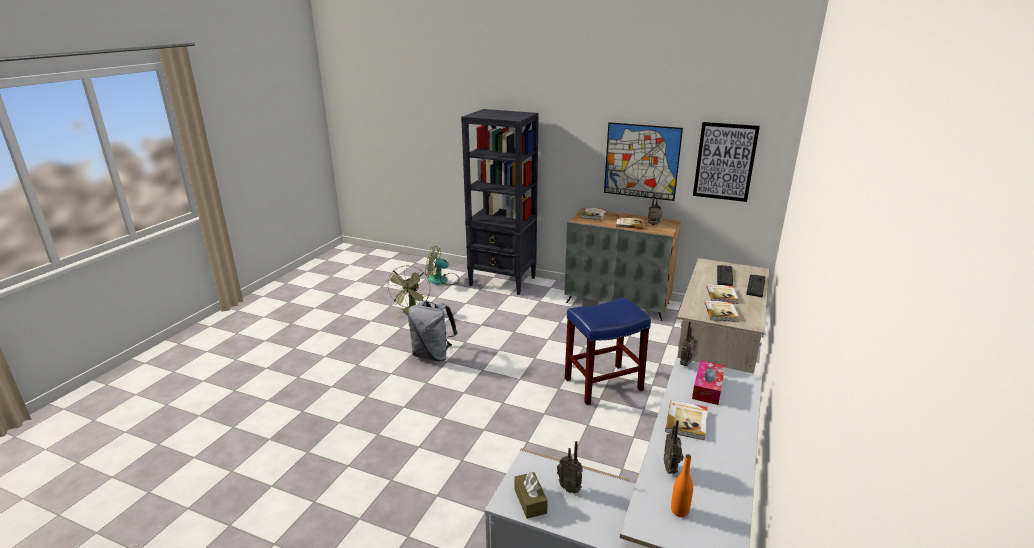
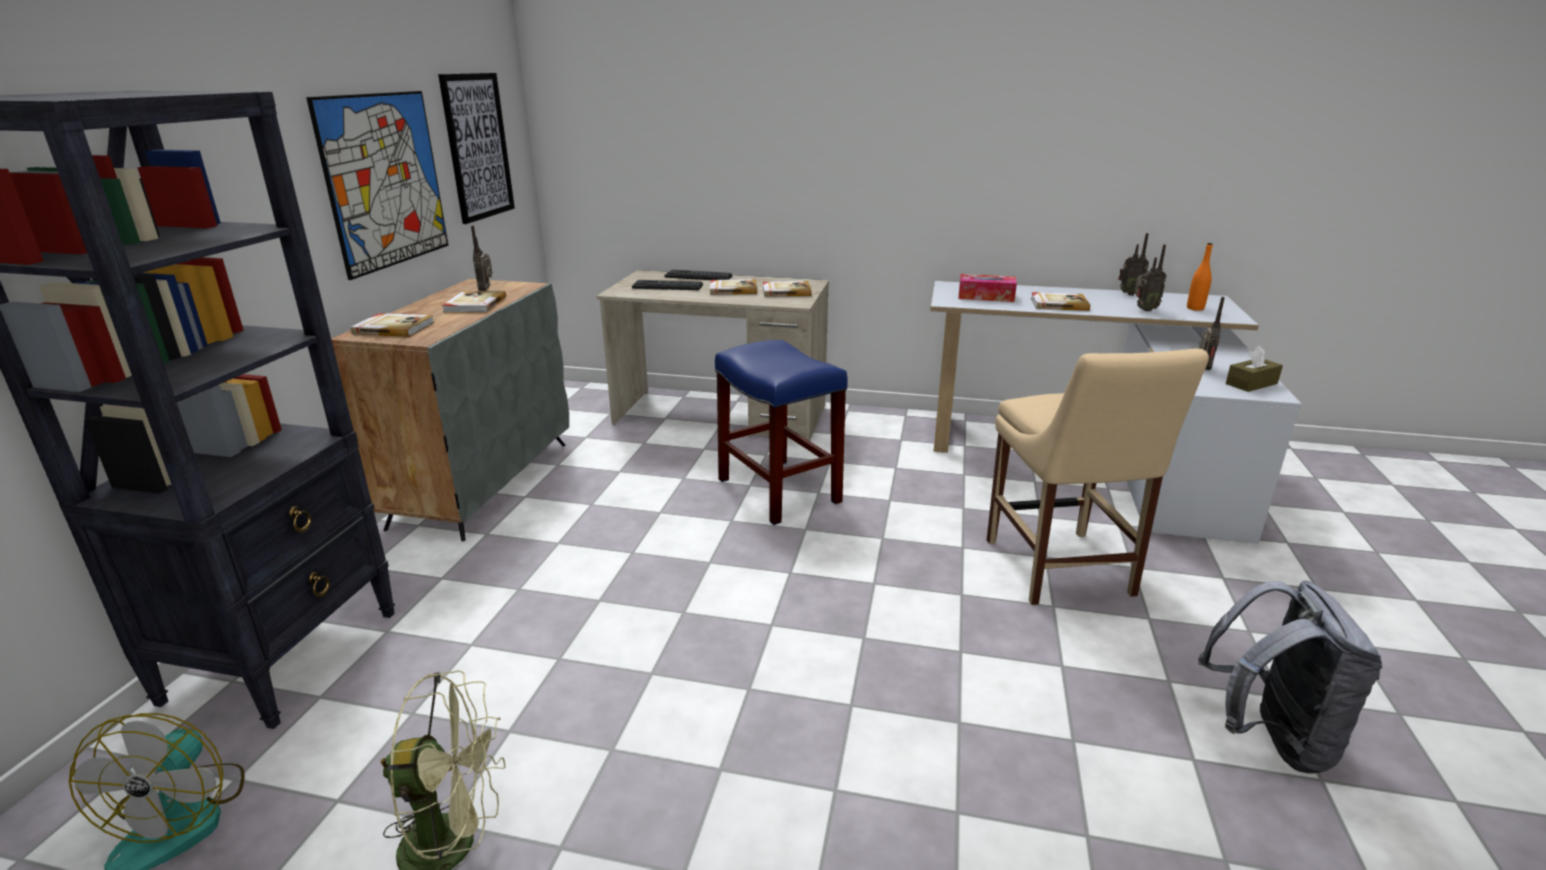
camera: 100 degrees left, 0 degrees up
(433, 355) = (725, 721): grey backpack -> grey backpack (1269, 737)
(491, 475) = (1060, 571): none -> beige chair
(687, 364) = (944, 301): radio -> radio (1129, 294)

